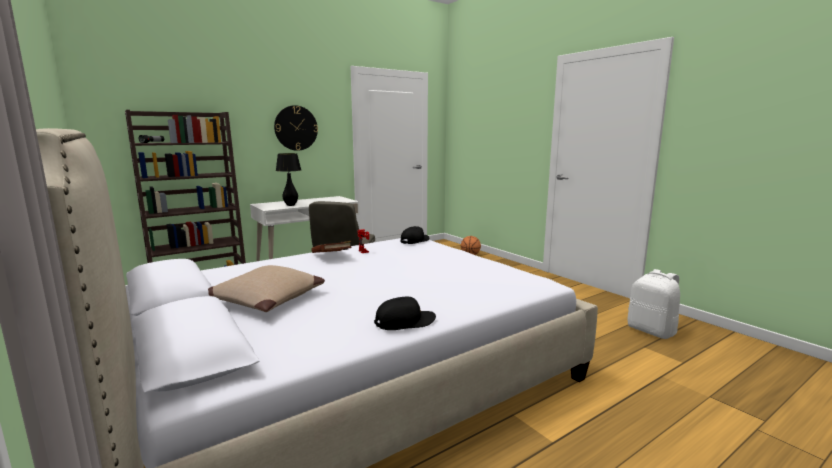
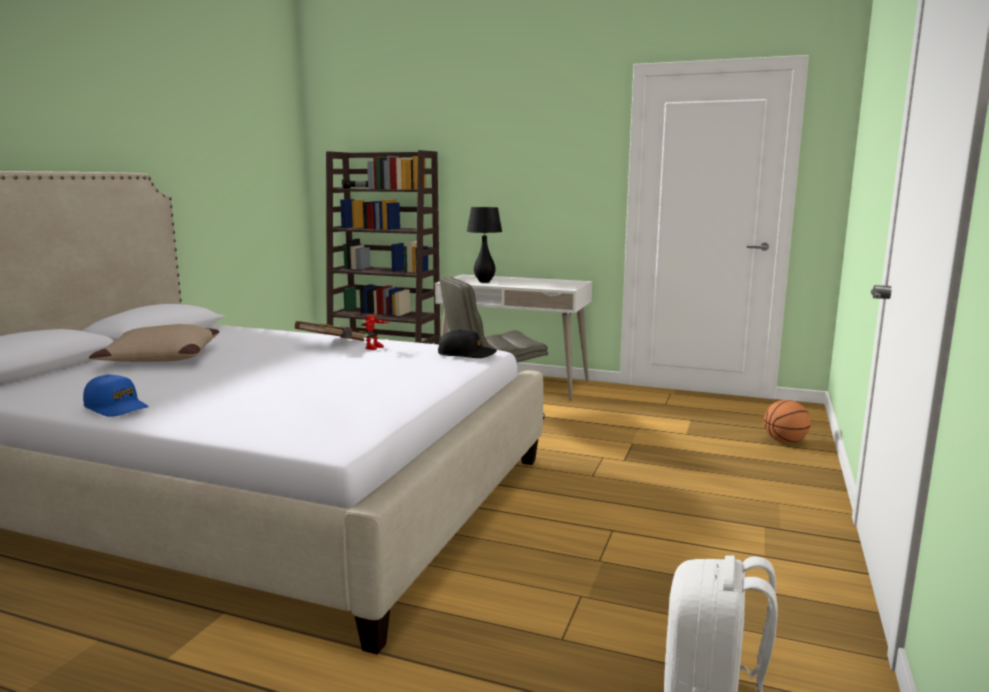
camera: 55 degrees right, 0 degrees up
(296, 128) = (534, 171): wall clock -> none
(405, 322) = (116, 407): black cap -> blue cap

